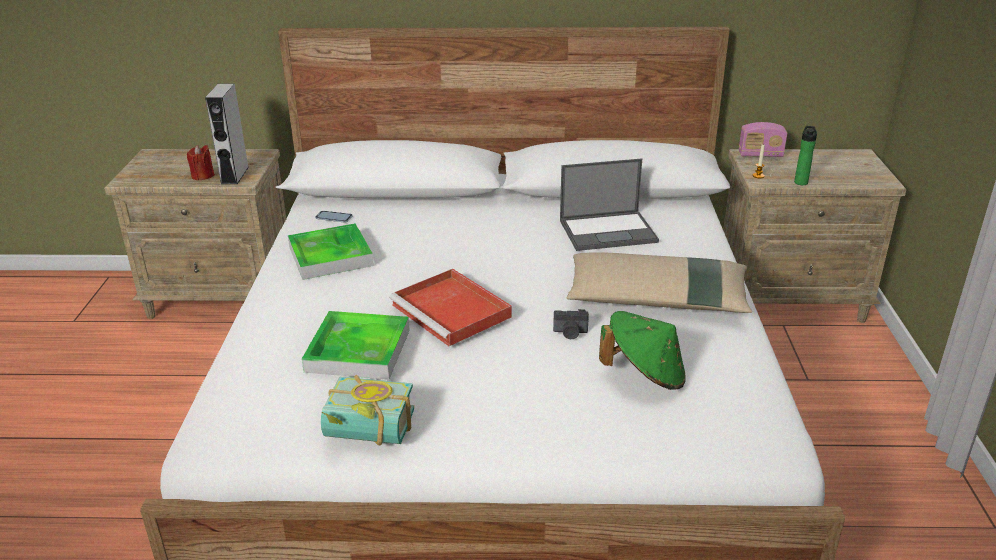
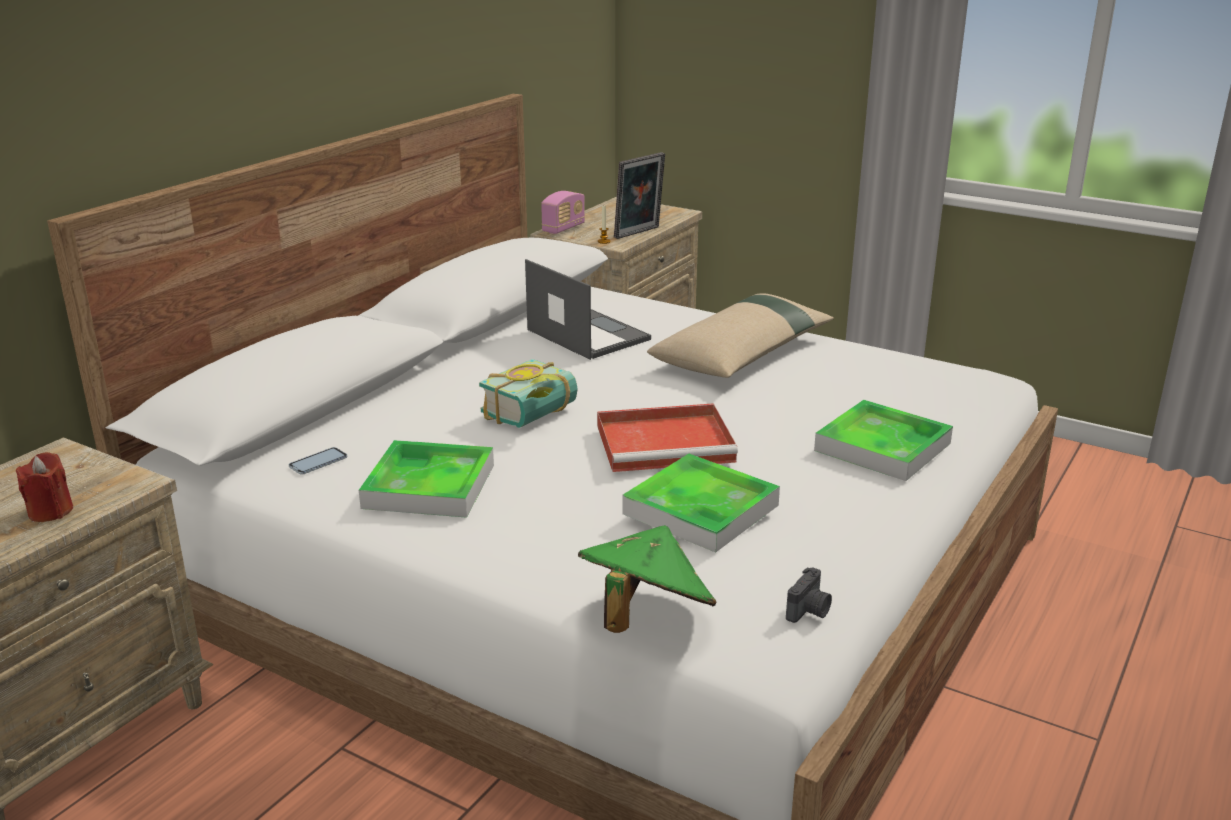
camera: 60 degrees left, 5 degrees down
(234, 175) = (99, 485): grey speaker -> none
(367, 435) = (861, 547): book -> book (536, 415)
(547, 406) = (882, 447): none -> tray
(570, 333) = (761, 405): camera -> camera (809, 611)
(609, 231) = (586, 334): laptop -> laptop turned 60 degrees counterclockwise
(644, 374) = (863, 395): green hat -> green hat (645, 617)
(801, 182) = (639, 233): bottle -> picture frame

